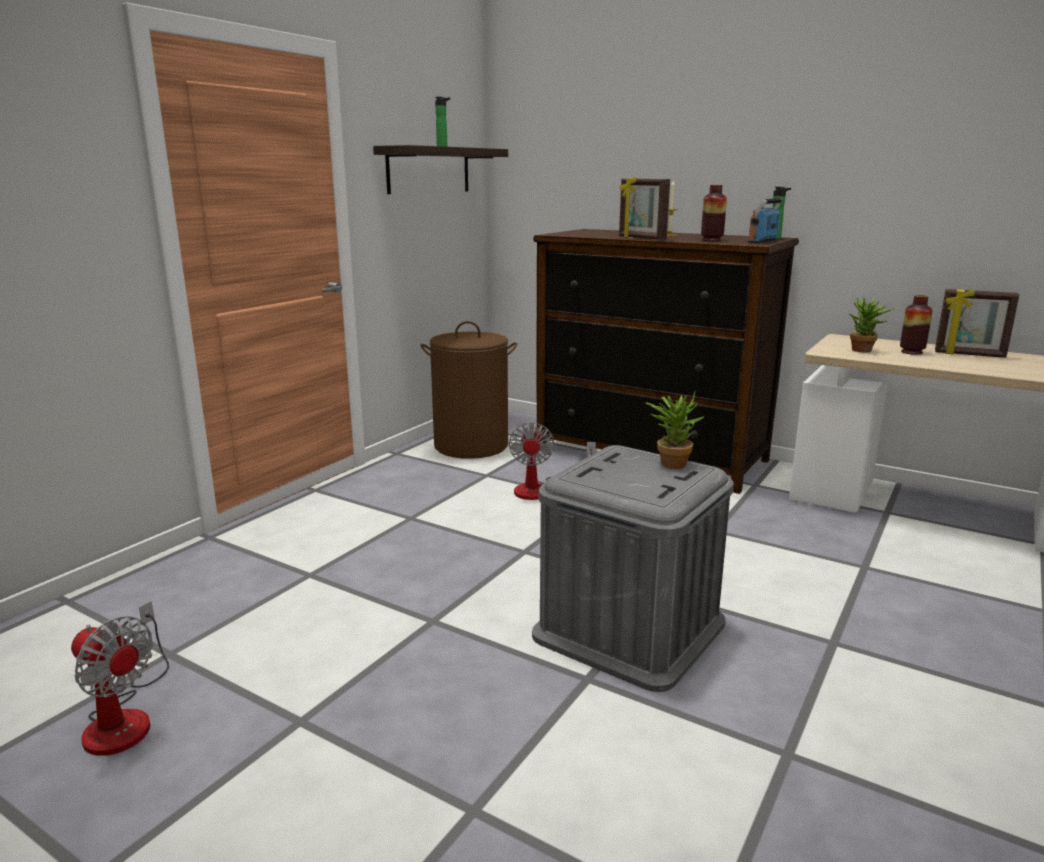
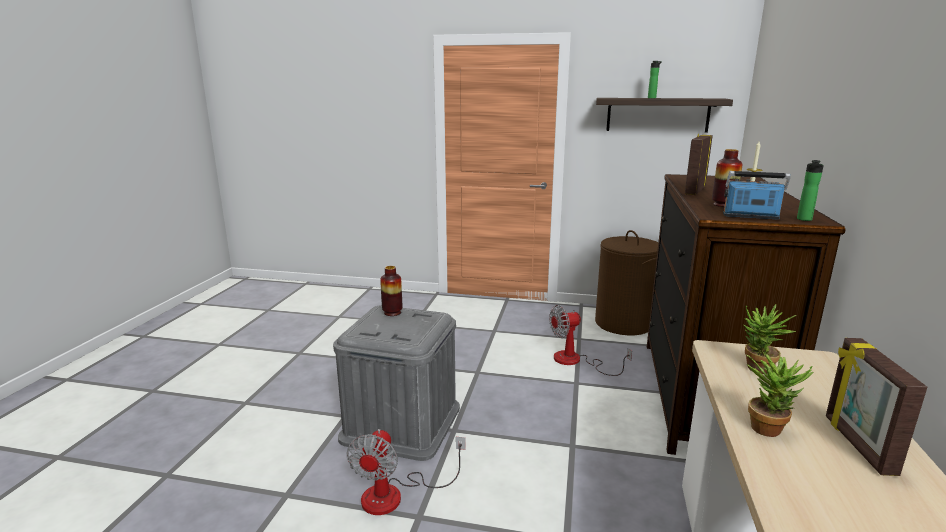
camera: 70 degrees right, 0 degrees up
(125, 717) = (297, 322): fan -> fan (396, 495)
(671, 462) = (421, 331): potted plant -> potted plant (769, 427)
(911, 352) = (801, 400): vase -> vase (392, 312)

